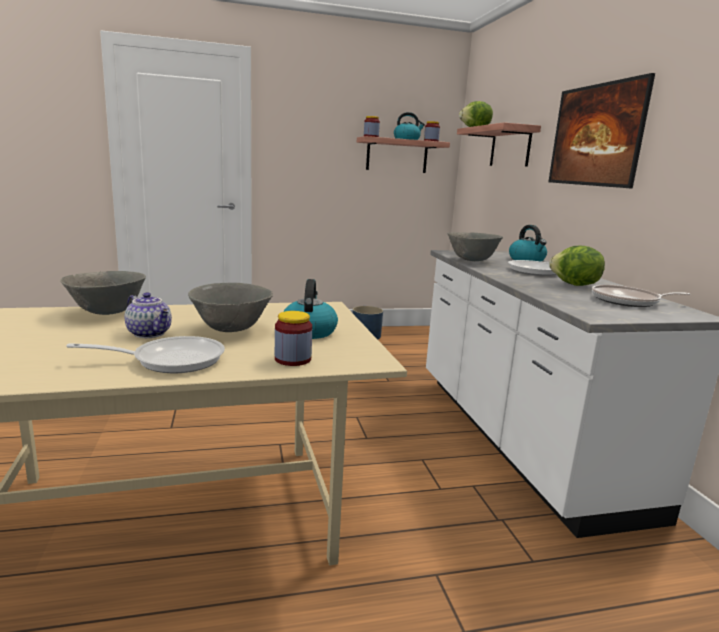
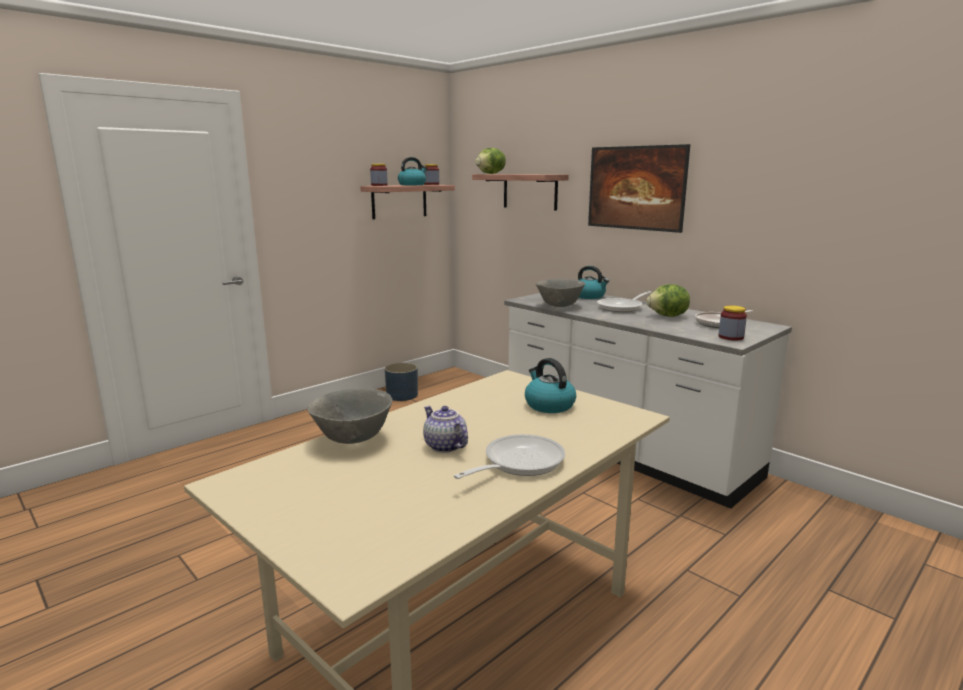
camera: 30 degrees left, 0 degrees up
(150, 333) = (444, 446): teapot -> teapot turned 135 degrees counterclockwise
(232, 329) = (493, 421): grey bowl -> none
(293, 359) = (592, 432): jar -> jar (731, 337)

